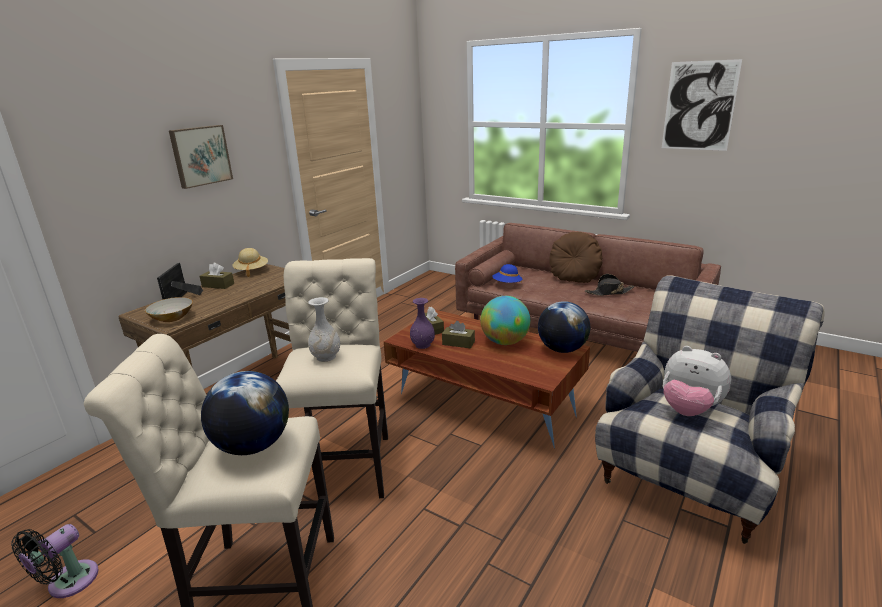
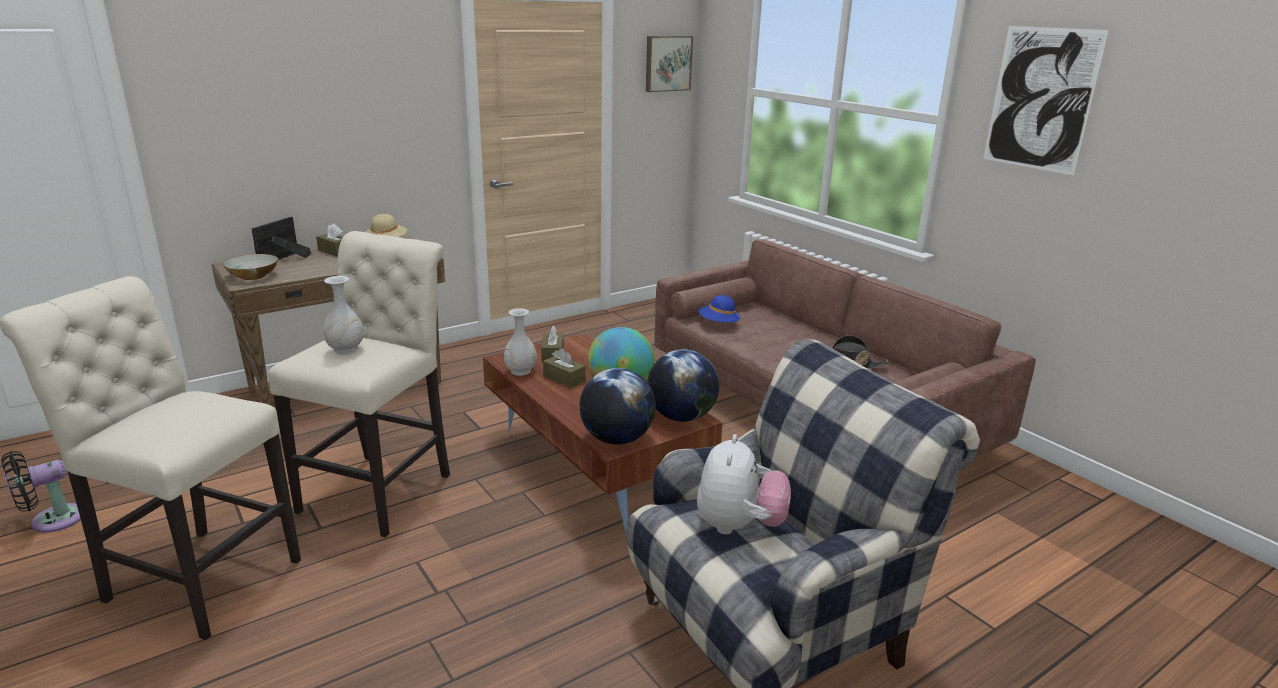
camera: 20 degrees right, 0 degrees up
(200, 156) = (340, 95): picture -> picture (667, 63)
(253, 446) = (177, 415): globe -> globe (617, 439)
(422, 345) = (521, 371): purple vase -> white vase
(574, 279) = (820, 337): brown pillow -> none
(689, 409) = (739, 526): plush toy -> plush toy turned 135 degrees counterclockwise

